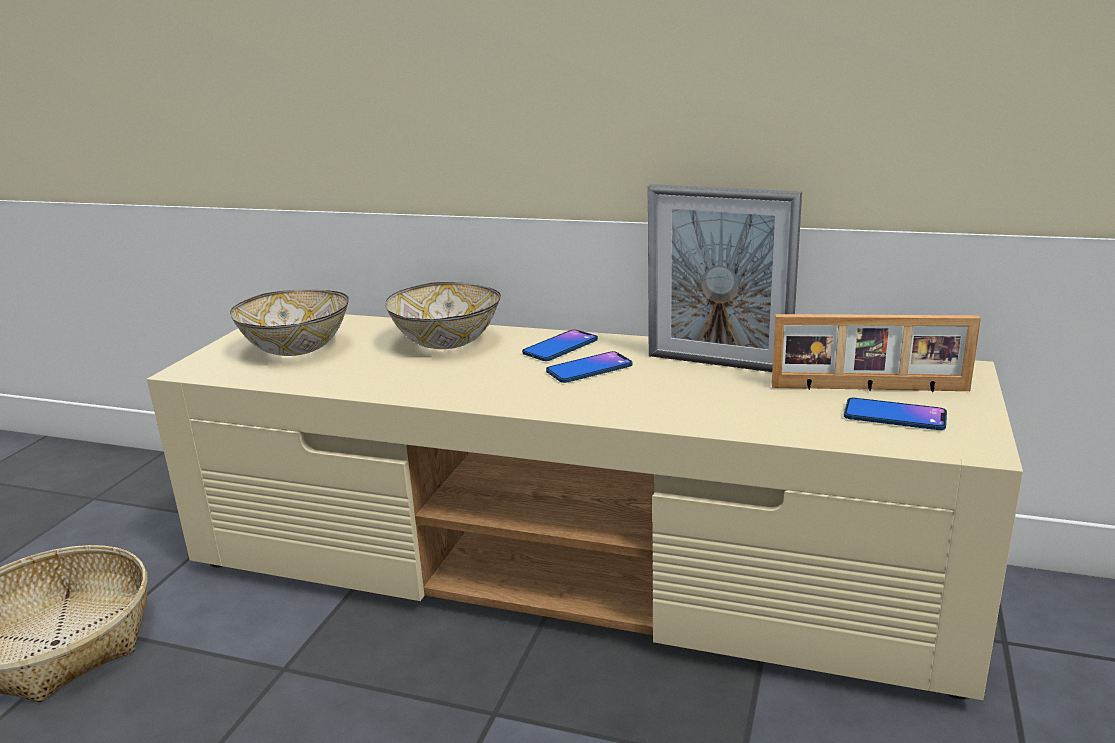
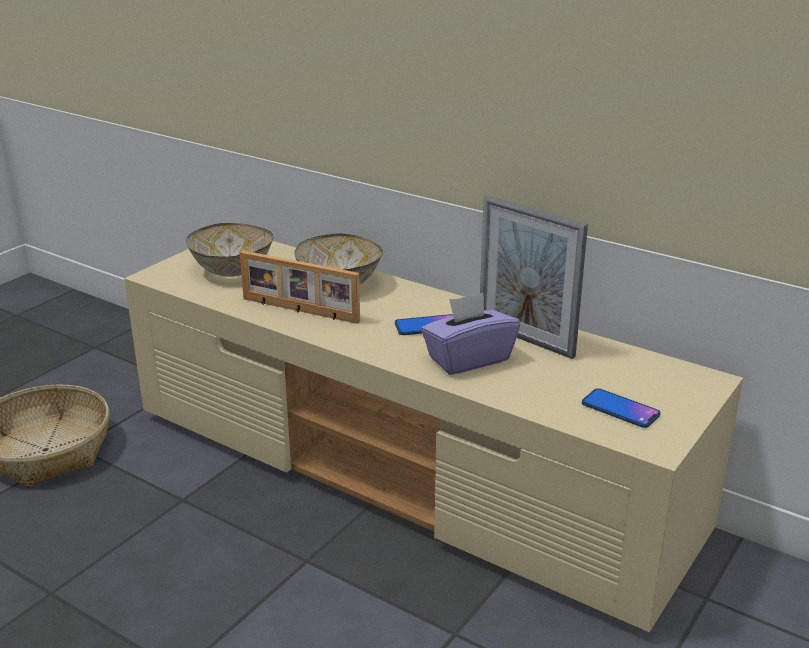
camera: 15 degrees right, 5 degrees up
(560, 347) = (419, 302): phone -> none
(667, 394) = (468, 359): none -> purple tissue box
(869, 389) = (621, 383): picture frame -> picture frame (299, 311)

